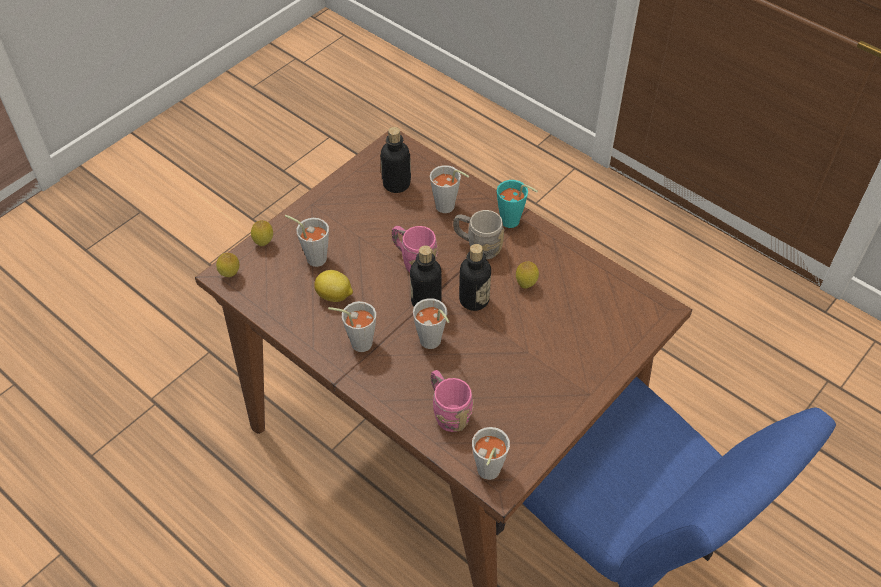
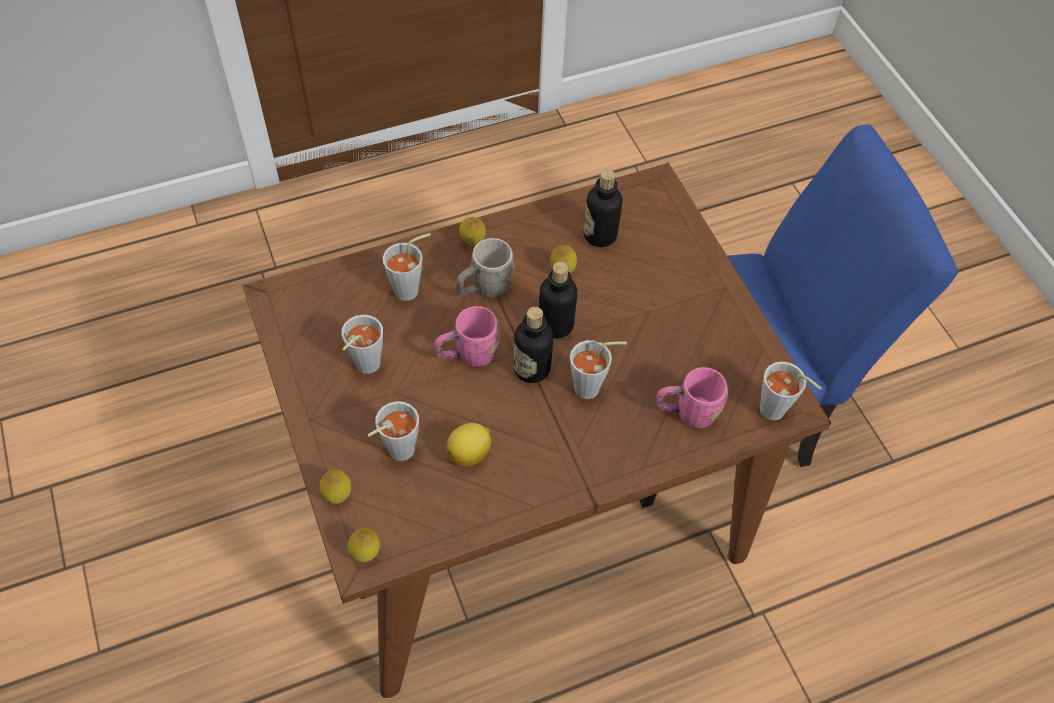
camera: 65 degrees left, 5 degrees up
(356, 342) = (550, 459): grey cup -> grey cup (363, 367)
(396, 184) = (339, 321): bottle -> bottle (600, 235)
(513, 223) = (472, 243): turquoise cup -> lemon

